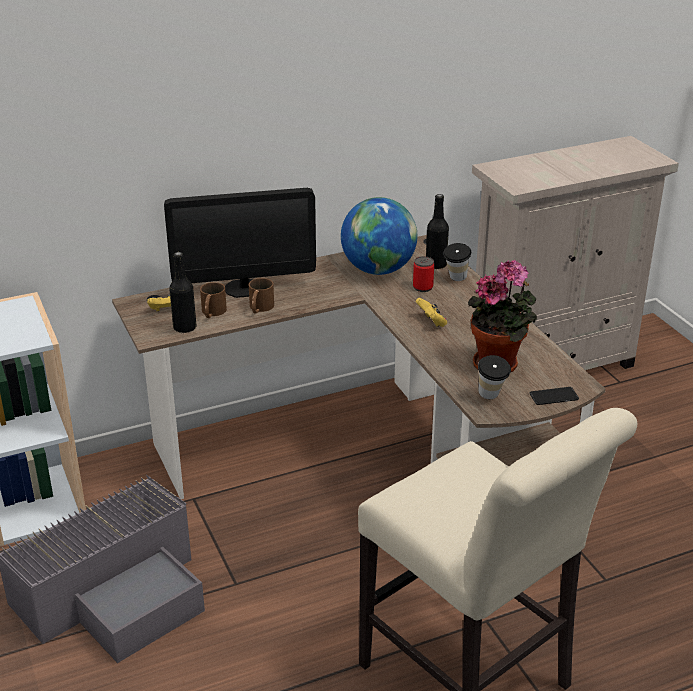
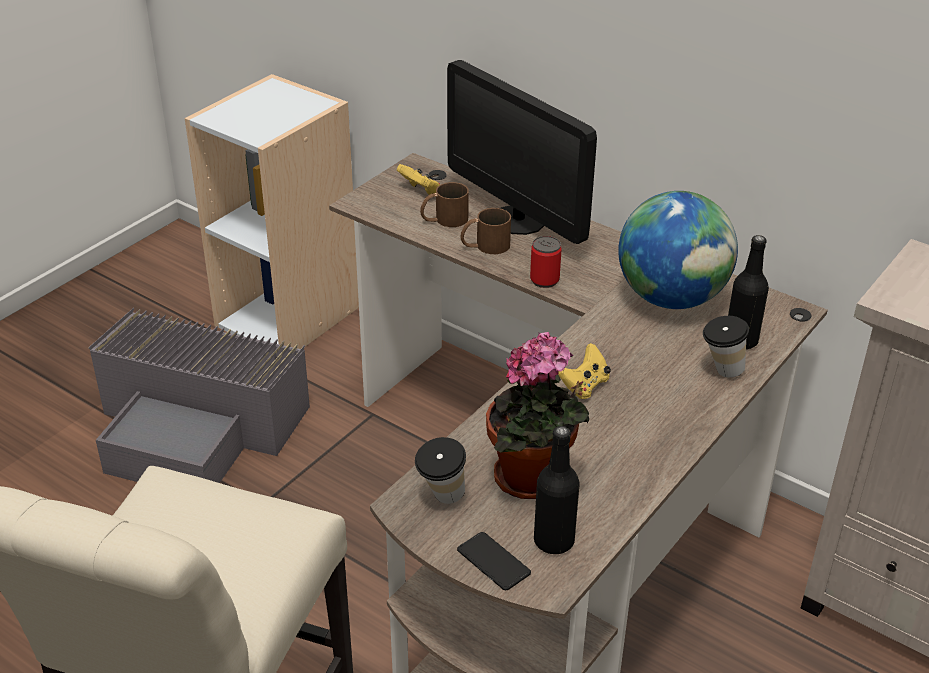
camera: 60 degrees right, 5 degrees up
(184, 328) = (396, 215): black bottle -> black bottle (554, 541)
(423, 287) = (667, 349): can -> can (544, 280)

